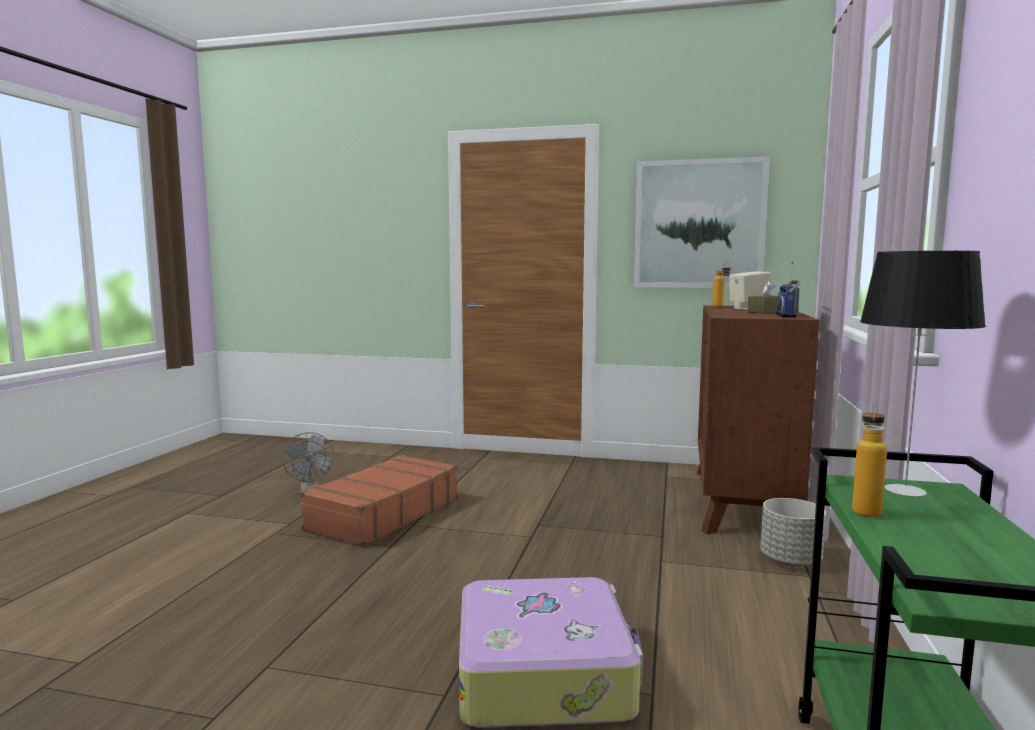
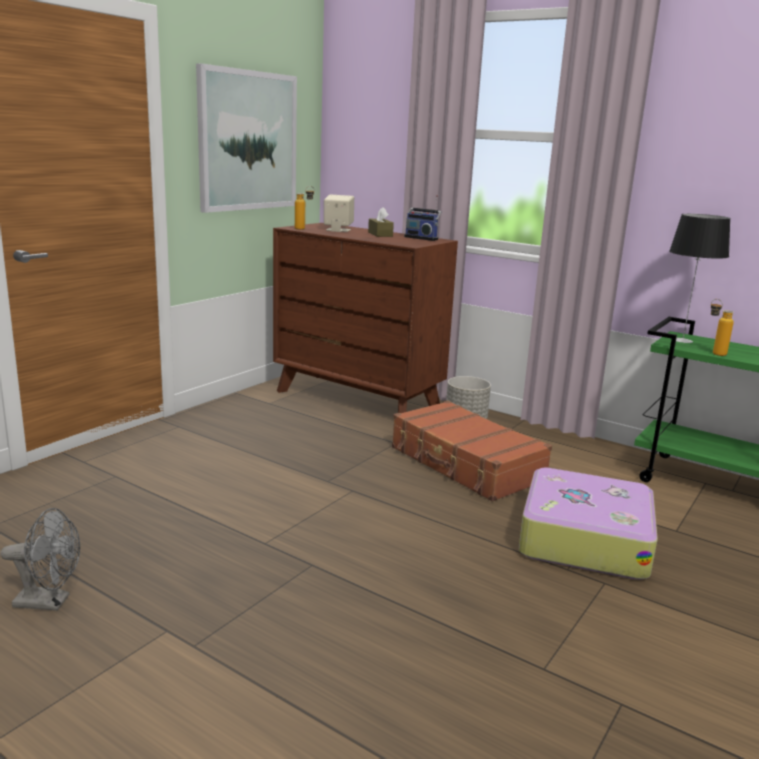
camera: 70 degrees left, 10 degrees up
(383, 514) = (209, 556): brown suitcase -> brown suitcase (465, 464)

